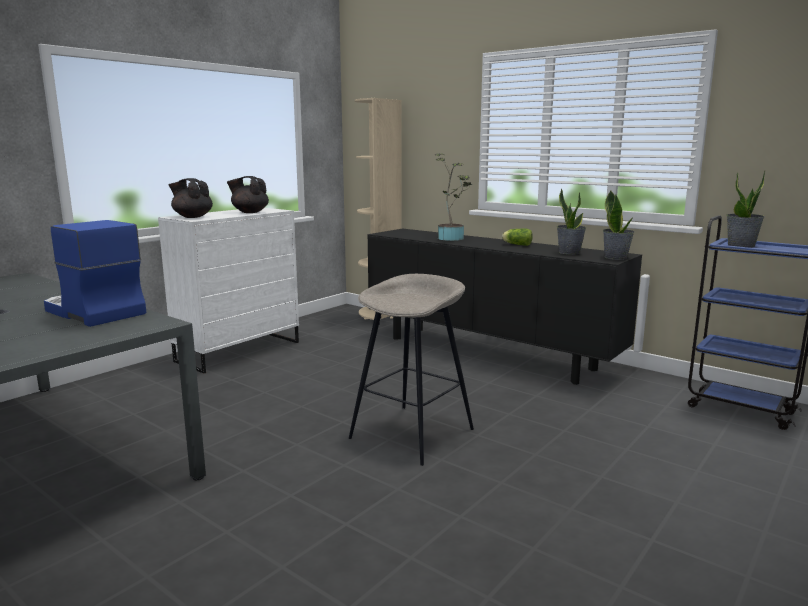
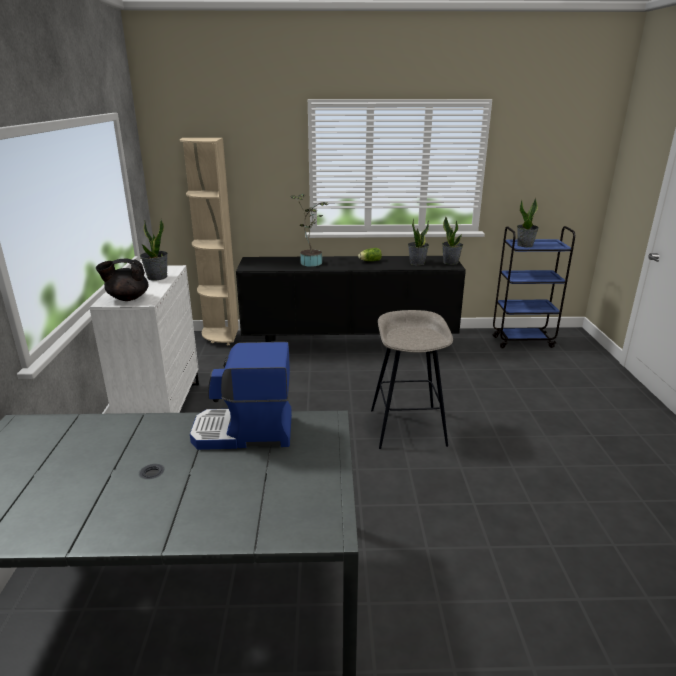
camera: 40 degrees left, 10 degrees up
(249, 212) = (157, 277): black teapot -> potted plant

